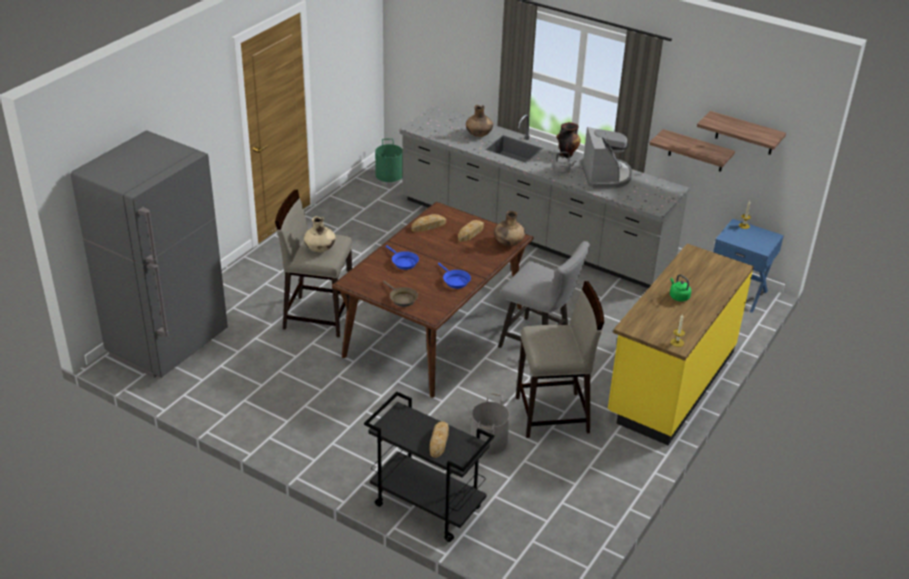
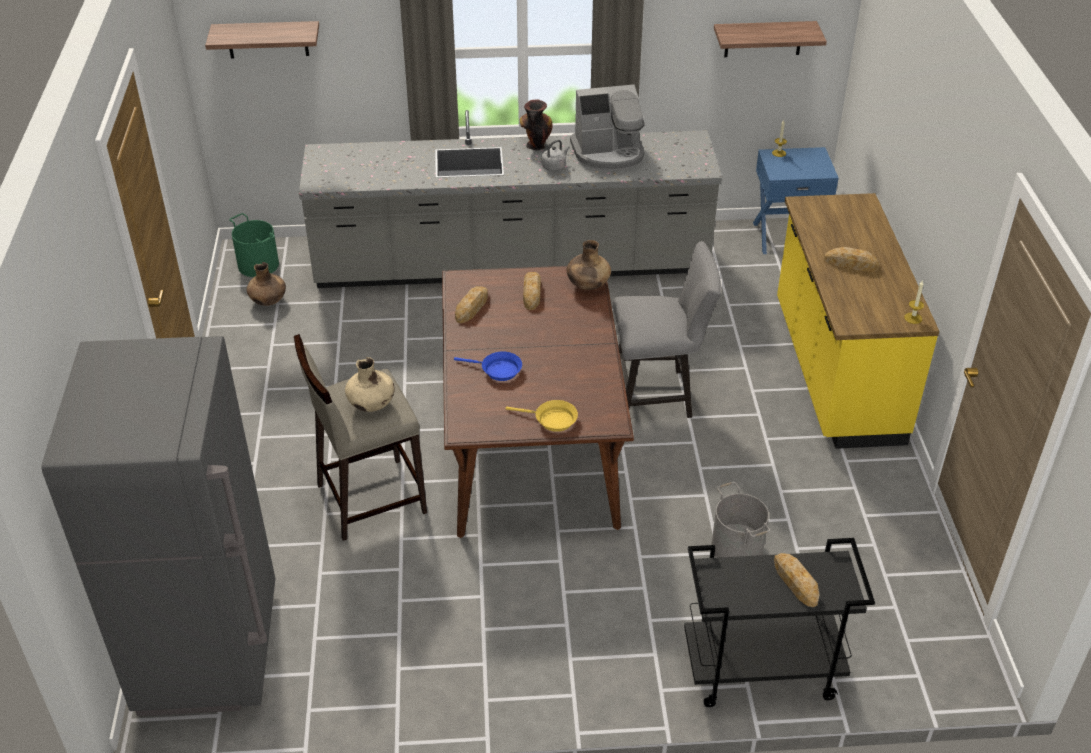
camera: 35 degrees left, 5 degrees up
(401, 299) = (552, 420): brown frying pan -> yellow frying pan
(455, 281) = (585, 364): blue frying pan -> none
(479, 135) = (407, 161): brown vase -> brown vase (268, 301)
(553, 415) = (766, 475): beige stool -> none
(606, 176) = (608, 153): coffee machine -> coffee machine turned 120 degrees clockwise
(678, 296) = (851, 263): green kettle -> bread
(696, 151) = (700, 82): shelf -> shelf (267, 39)

